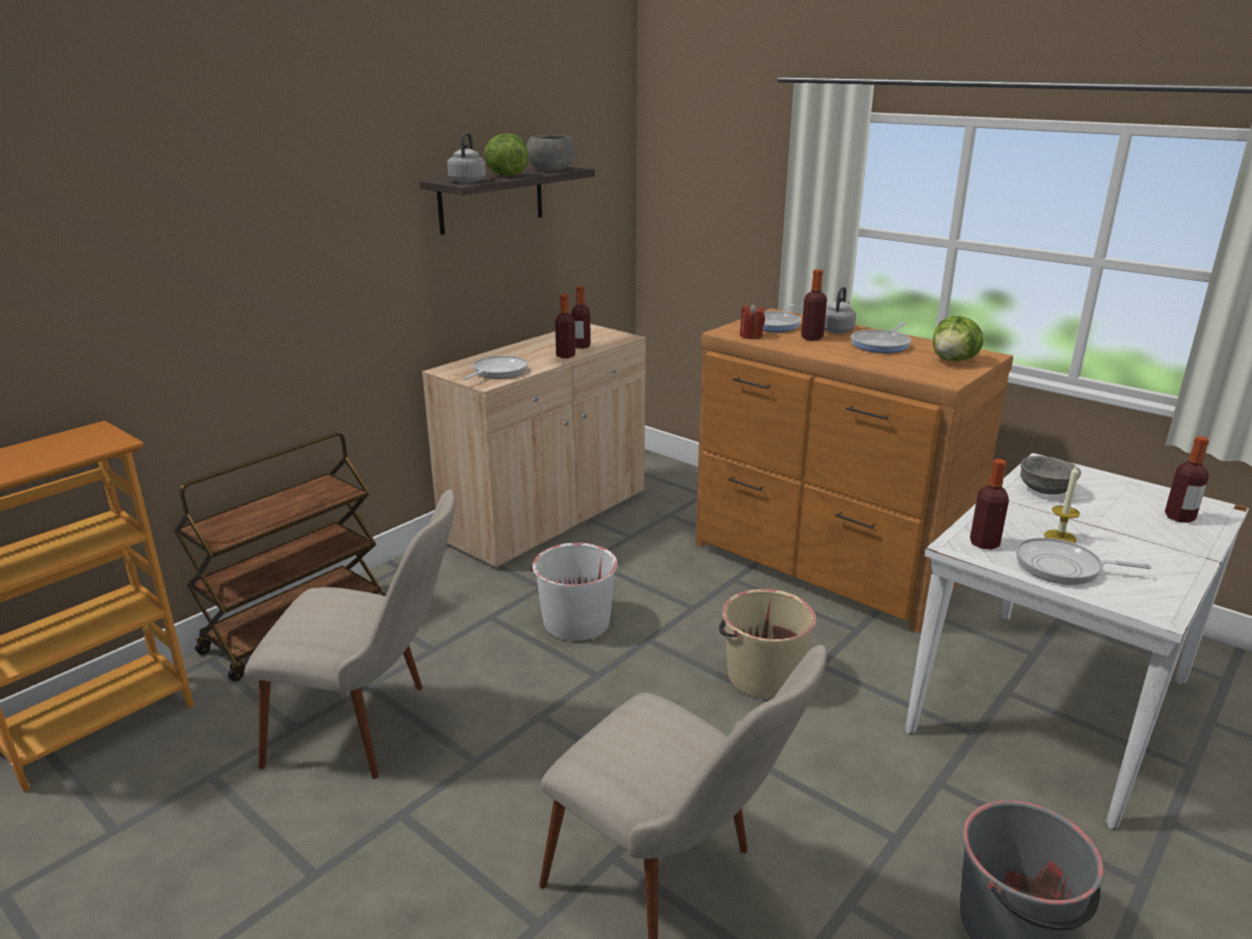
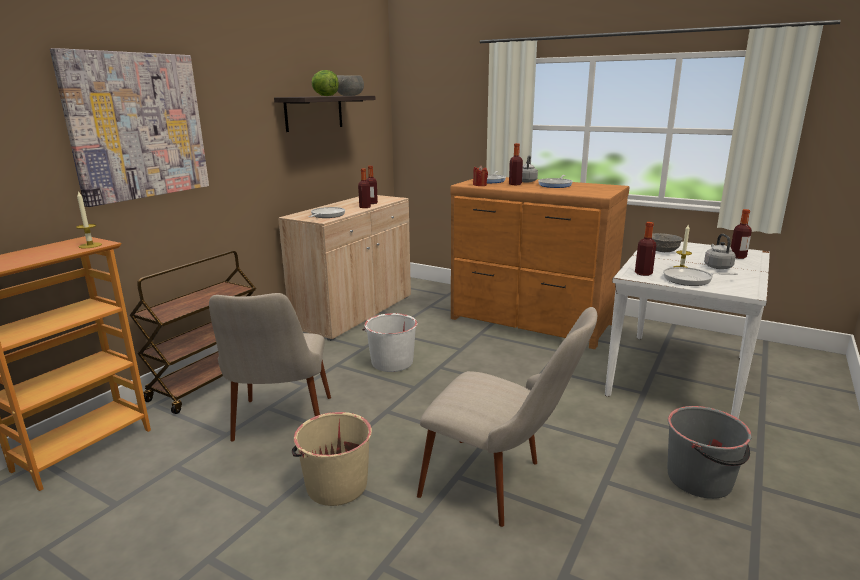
camera: 10 degrees left, 5 degrees down
(98, 445) = (90, 245): none -> candle
(186, 249) = (137, 126): none -> picture
(374, 727) = (280, 428): beige chair -> beige chair turned 90 degrees clockwise
(468, 181) = (305, 96): grey kettle -> grey kettle (717, 266)
(762, 676) = (514, 378): beige bucket -> beige bucket (336, 485)
(954, 360) = (599, 188): lettuce -> none

